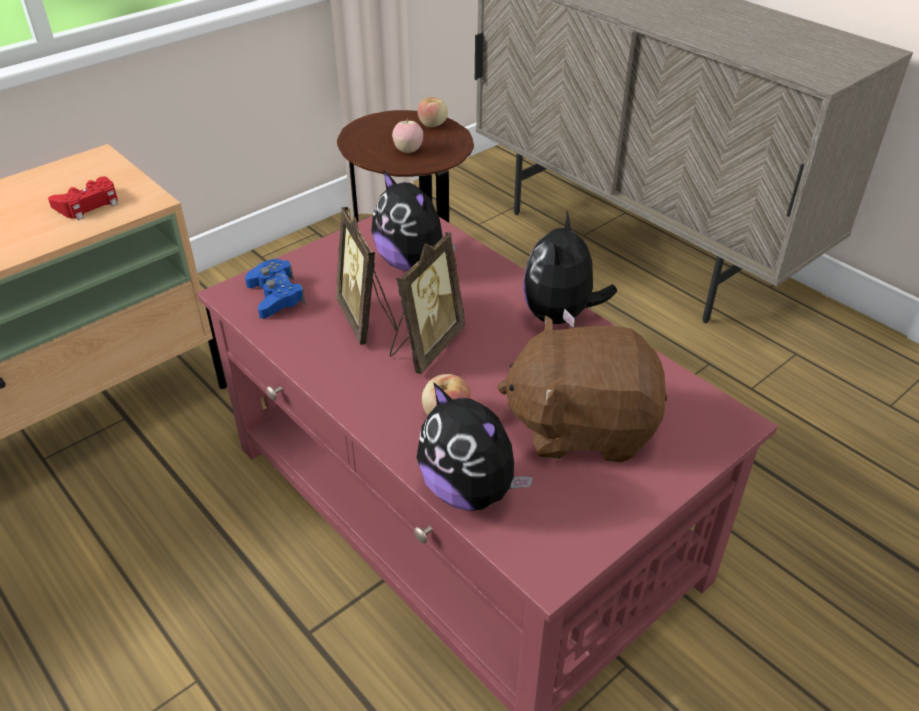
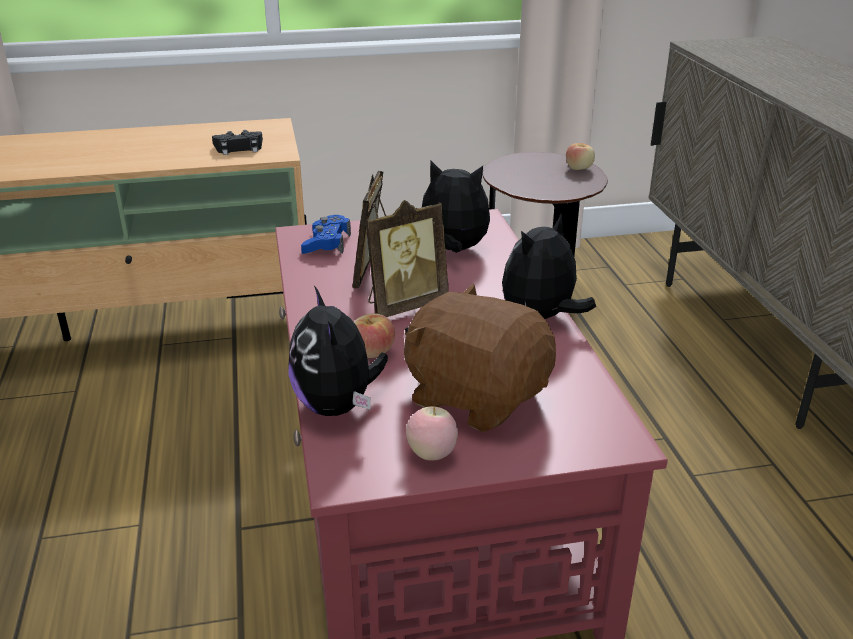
camera: 30 degrees right, 10 degrees down
(88, 204) = (239, 148): red game controller -> black game controller
(408, 151) = (538, 182): apple -> apple (432, 455)
(412, 263) = (452, 250): plush toy -> plush toy turned 120 degrees clockwise

